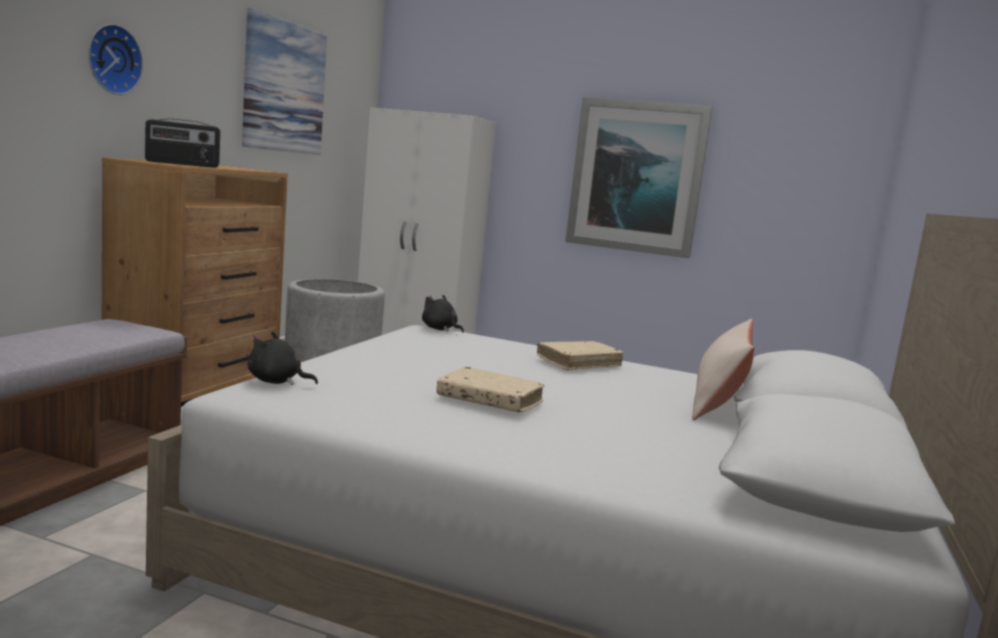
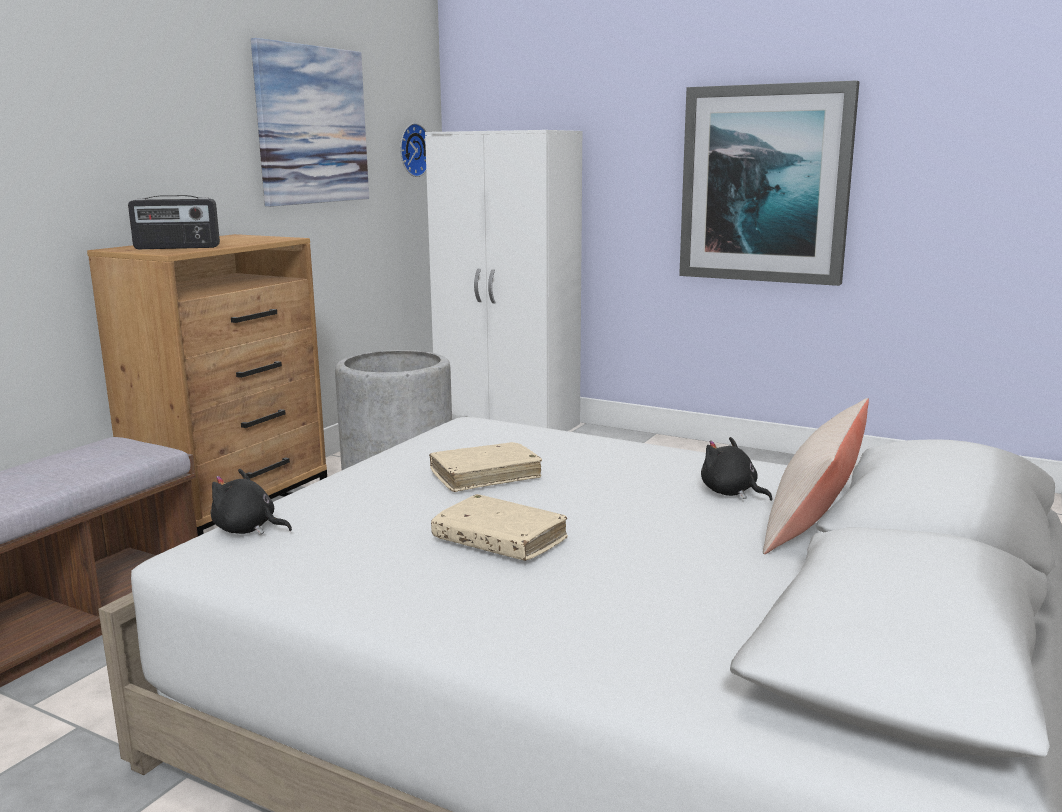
camera: 10 degrees right, 5 degrees up
(112, 59) = (84, 134): wall clock -> wall clock (412, 150)
(440, 329) = (488, 422): black plush toy -> black plush toy (731, 493)
(578, 363) = (646, 464): beige book -> beige book (485, 476)

